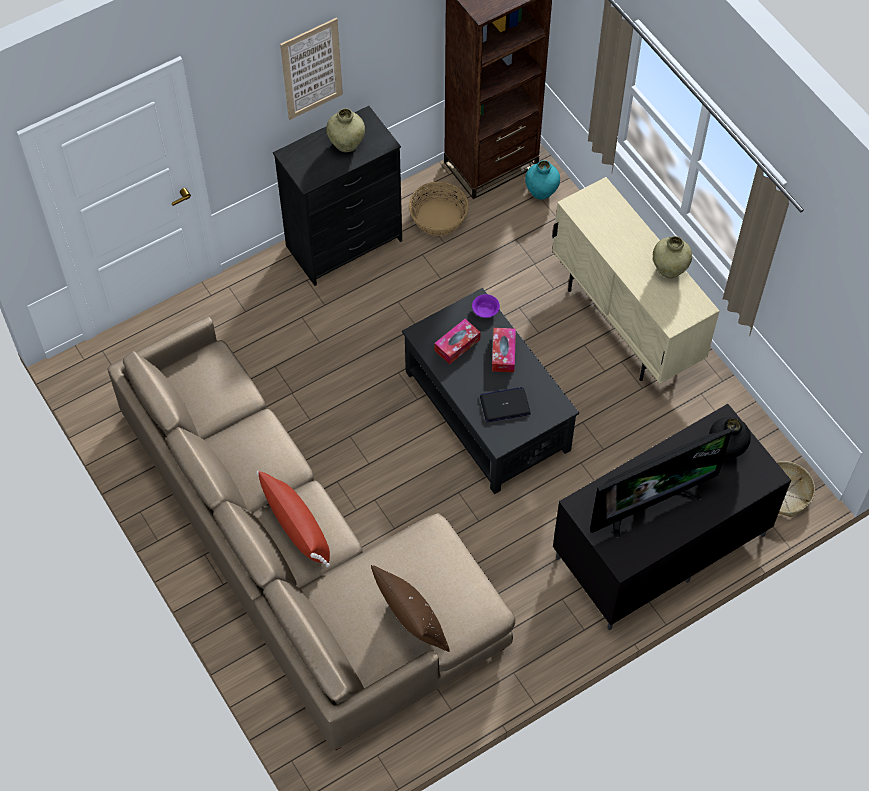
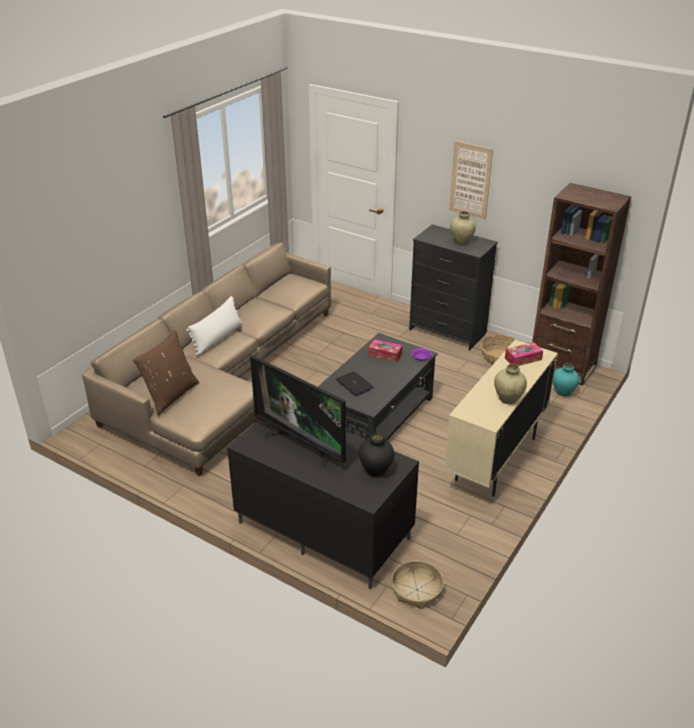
camera: 65 degrees right, 25 degrees down
(297, 527) = (217, 338): red pillow -> white pillow
(503, 353) = (394, 373): tissue box -> tissue box (523, 359)

